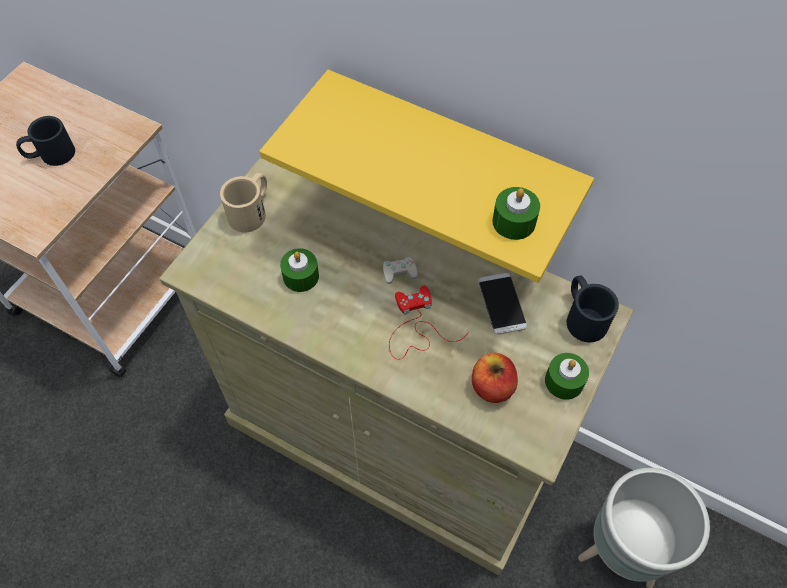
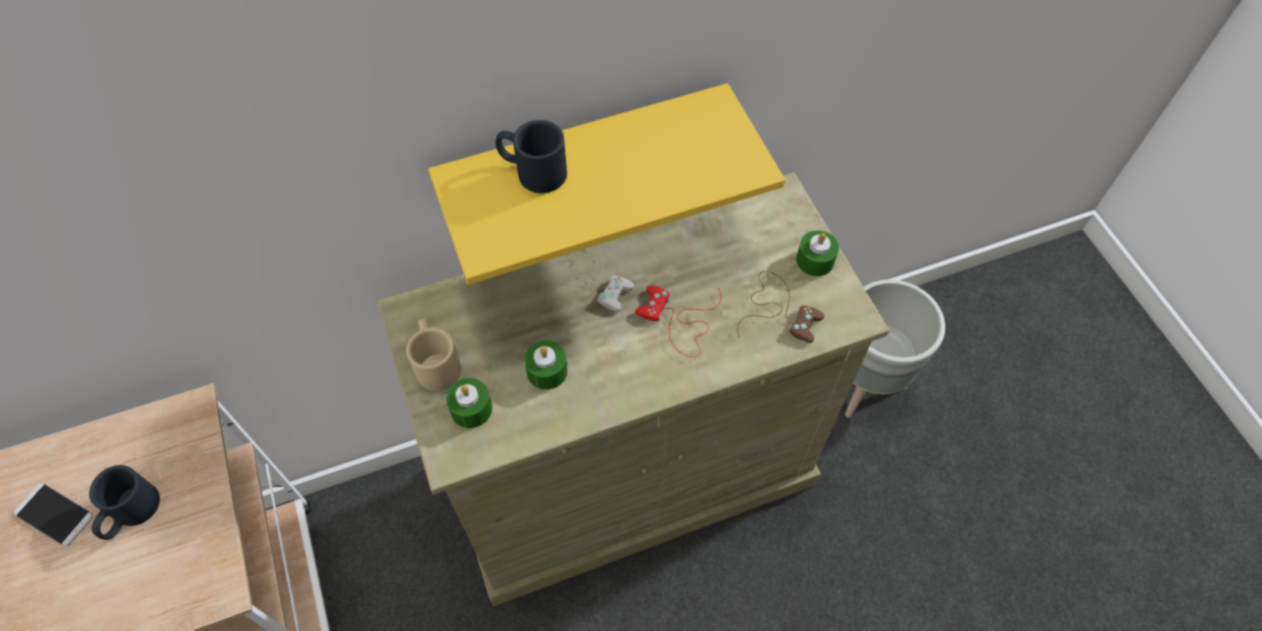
camera: 50 degrees left, 0 degrees up
(492, 386) = (778, 309): apple -> brown game controller
(502, 303) = (712, 248): phone -> phone (54, 514)
(514, 222) = (721, 158): green candle -> green candle (471, 408)
(582, 316) = (771, 206): black mug -> black mug (532, 171)

